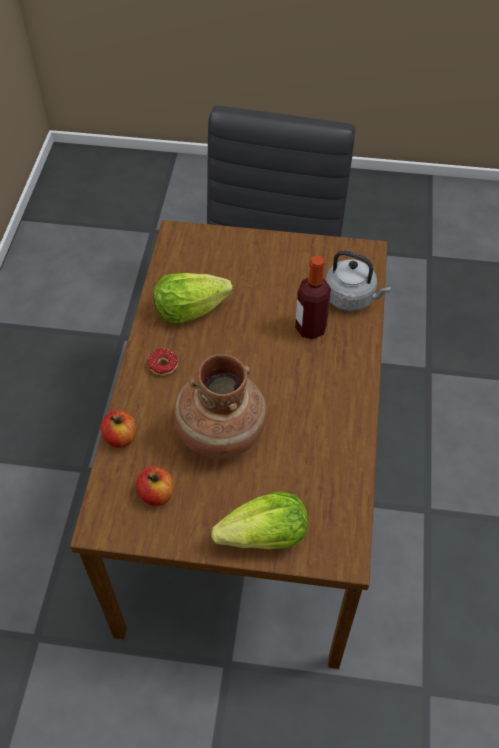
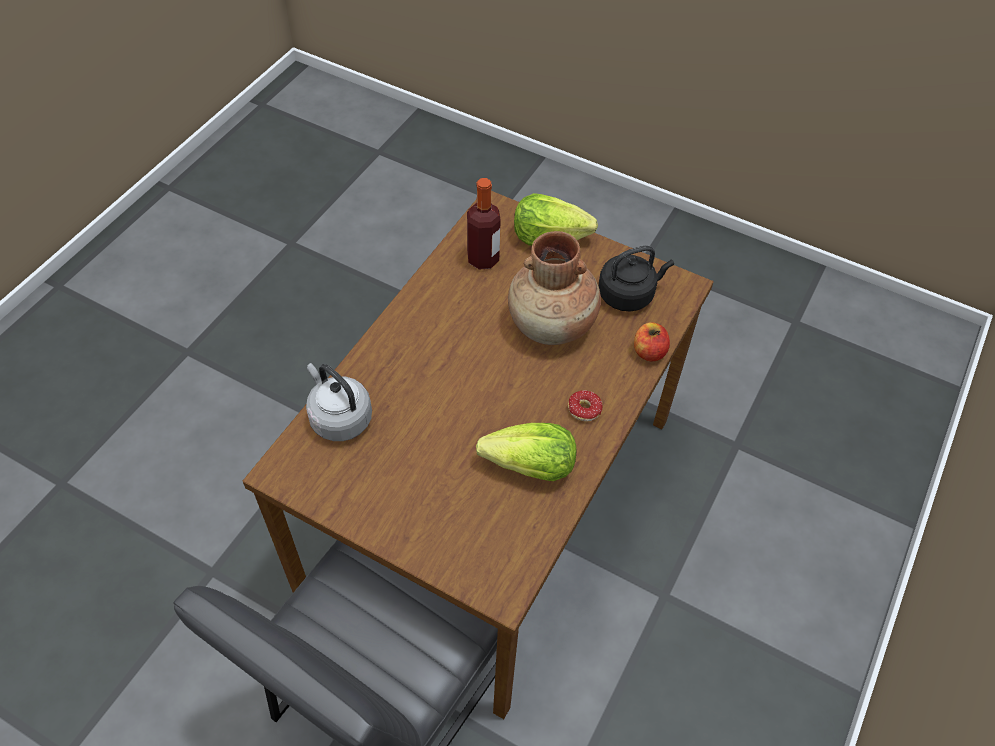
camera: 160 degrees left, 0 degrees up
(156, 494) = (628, 294): apple -> black kettle
(310, 328) = (407, 397): bottle -> bottle (483, 259)

